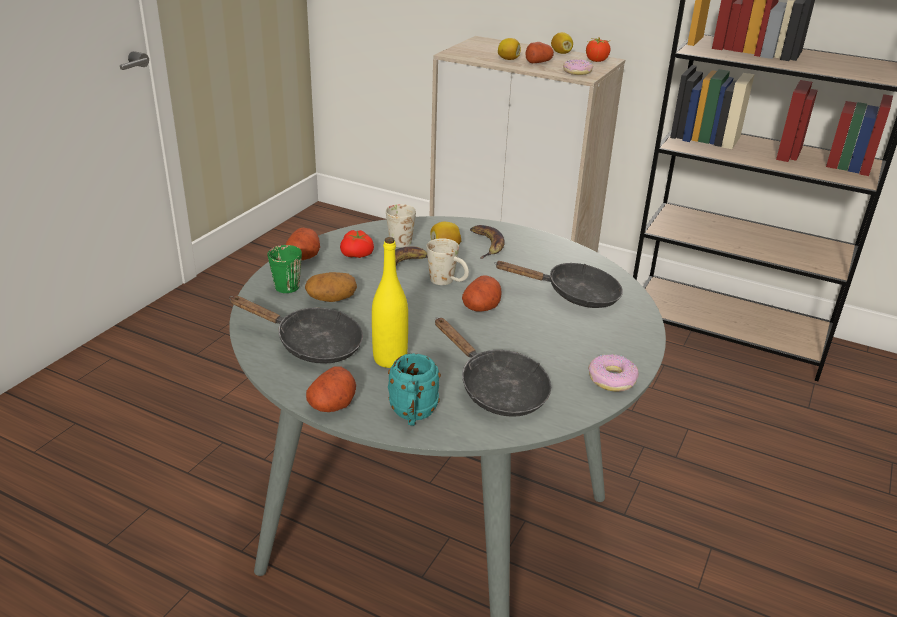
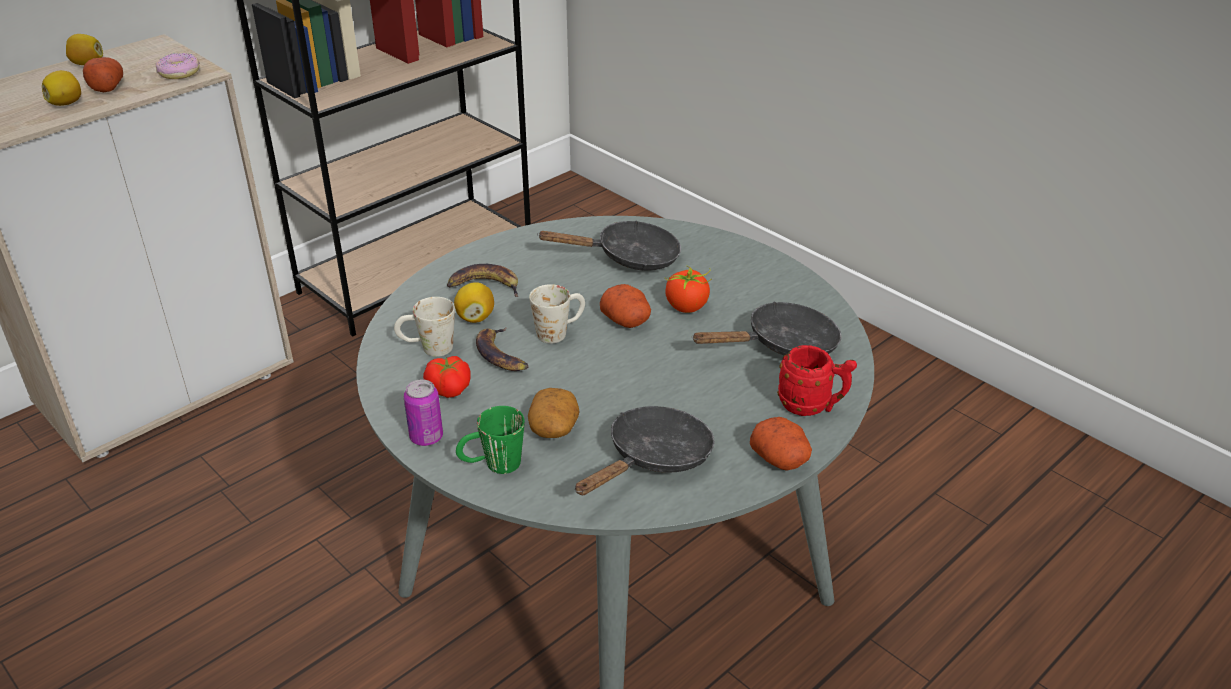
camera: 70 degrees left, 5 degrees up
(303, 257) = (426, 437): potato -> can
(390, 359) = (706, 404): yellow bottle -> none
(413, 415) = (812, 406): turquoise mug -> red mug
(574, 295) = (629, 257): black frying pan -> black frying pan turned 60 degrees clockwise
(596, 61) = (150, 51): tomato -> tomato (687, 307)
(611, 379) = (786, 277): donut -> none

